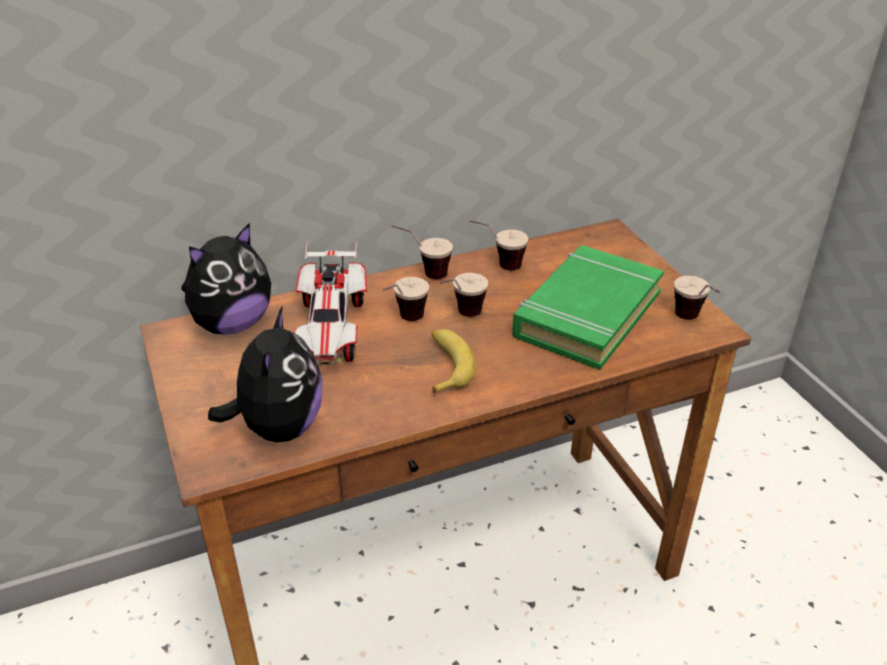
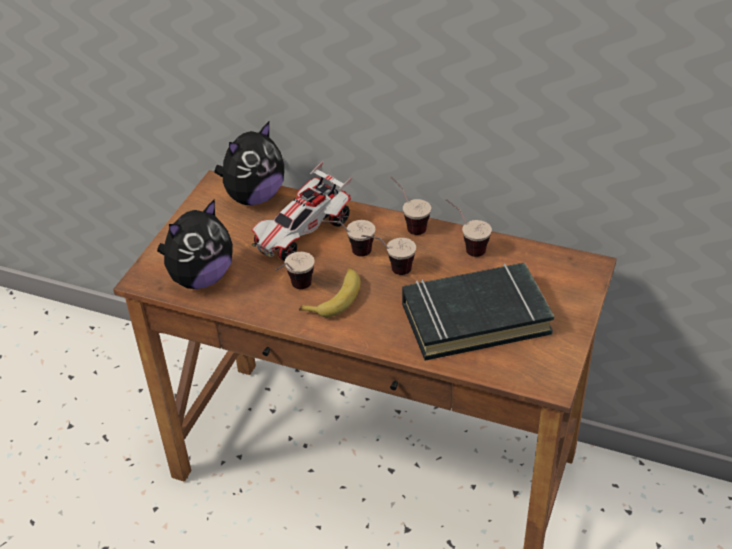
camera: 45 degrees right, 5 degrees up
(232, 324) = (254, 197): plush toy -> plush toy turned 45 degrees counterclockwise
(586, 314) = (475, 318): green book -> black book
(692, 322) = (542, 369): cup -> cup (295, 290)

